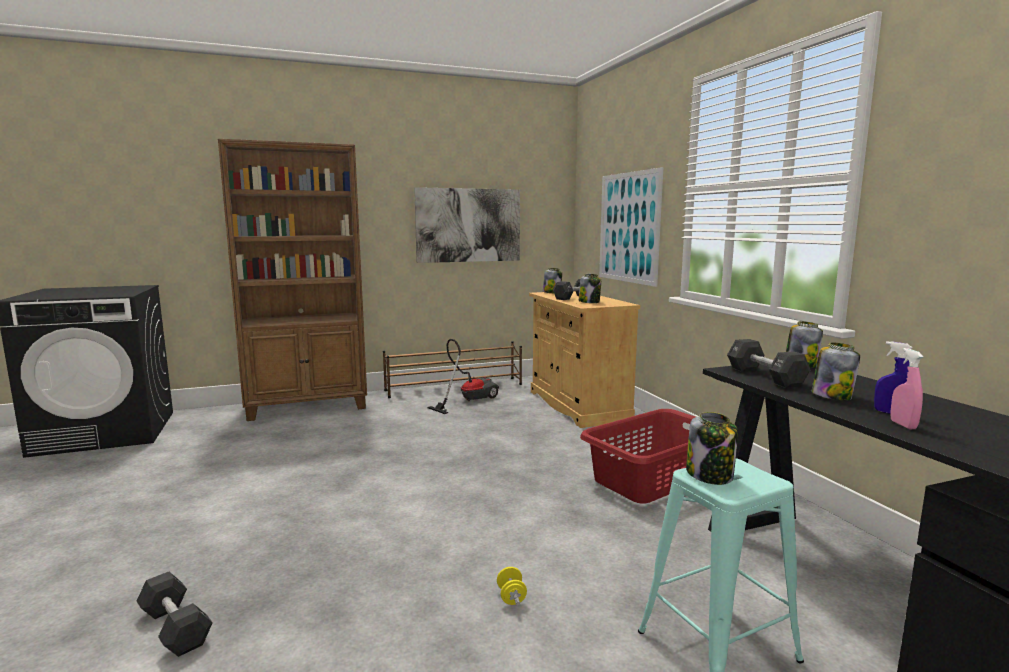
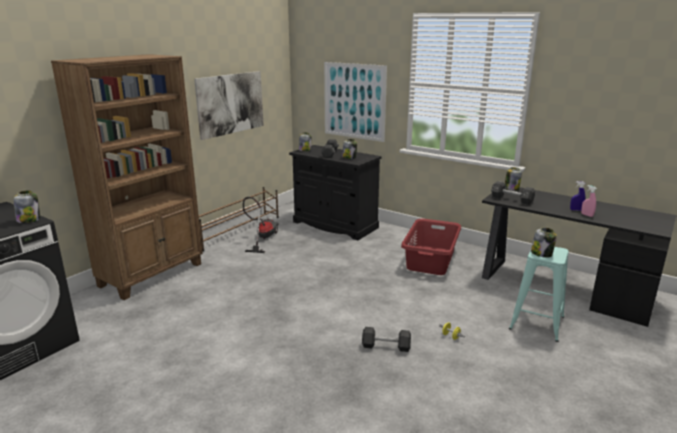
camera: 35 degrees left, 10 degrees up
(175, 627) = (333, 415): black dumbbell -> black dumbbell (386, 346)
(577, 405) = (335, 225): beige cabinet -> black cabinet
(831, 396) = (548, 205): jar -> jar (29, 220)

